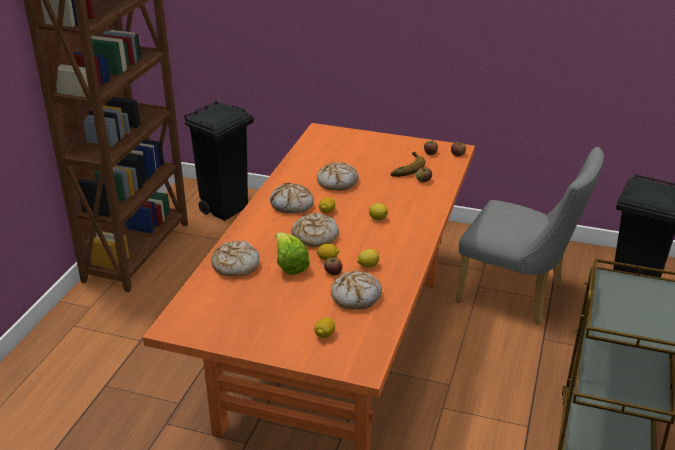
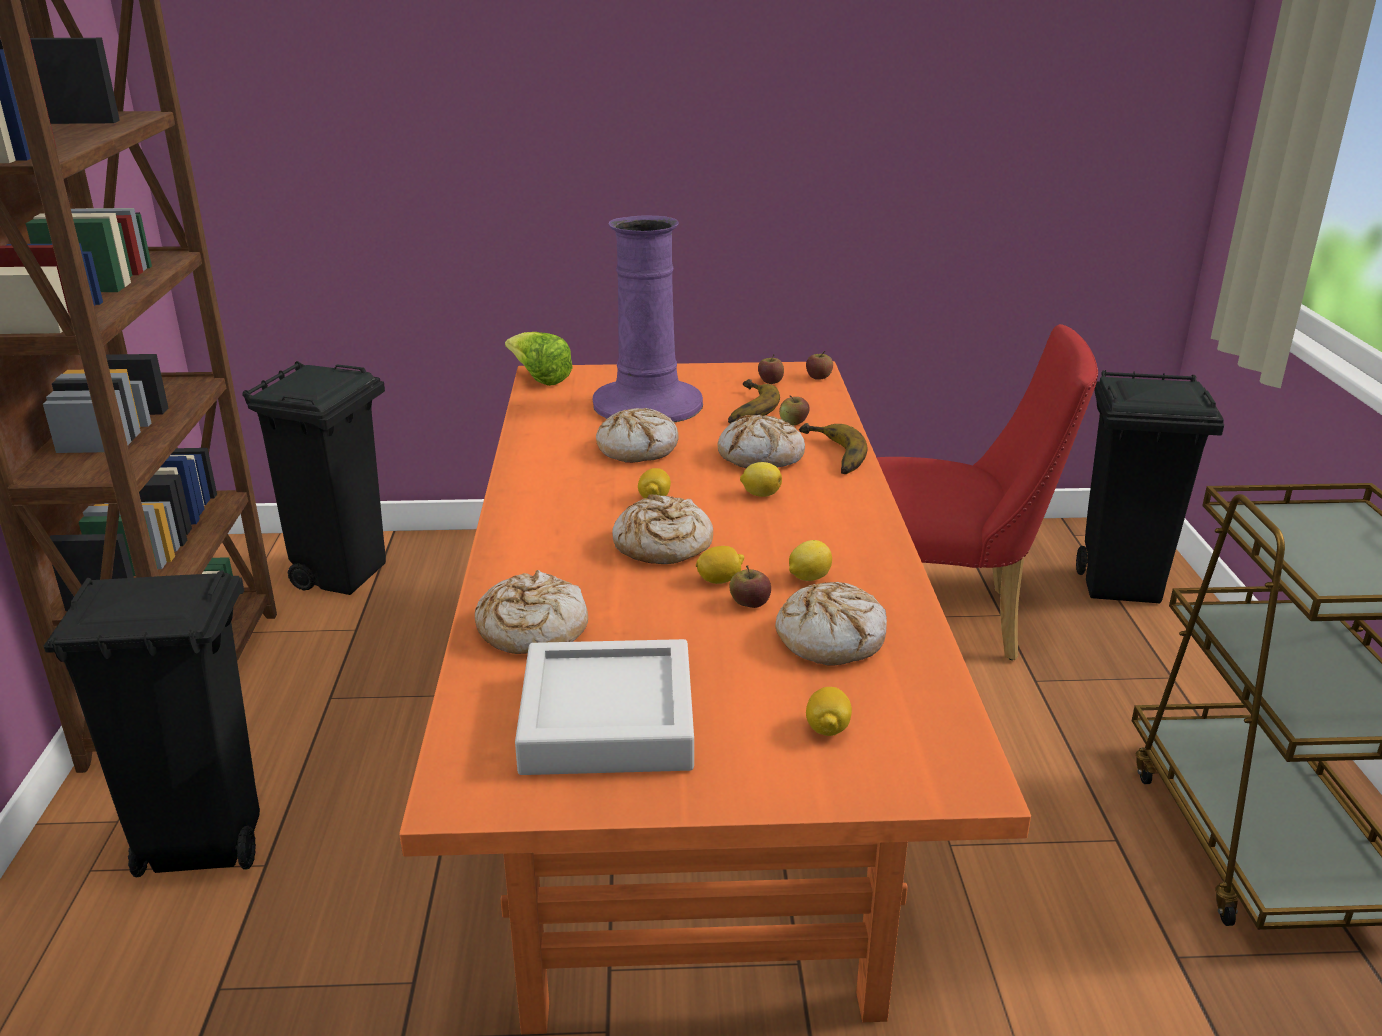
camera: 20 degrees left, 5 degrees down
(118, 326) = (201, 847): none -> black trash can
(241, 311) = (607, 720): none -> grey tray
(290, 265) = (650, 606): lettuce -> lettuce (539, 378)
(292, 204) = (576, 498): bread -> bread (761, 456)
(359, 157) = (648, 405): none -> purple vase
(427, 203) = (829, 455): none -> banana
(518, 296) = (948, 620): grey chair -> red chair

